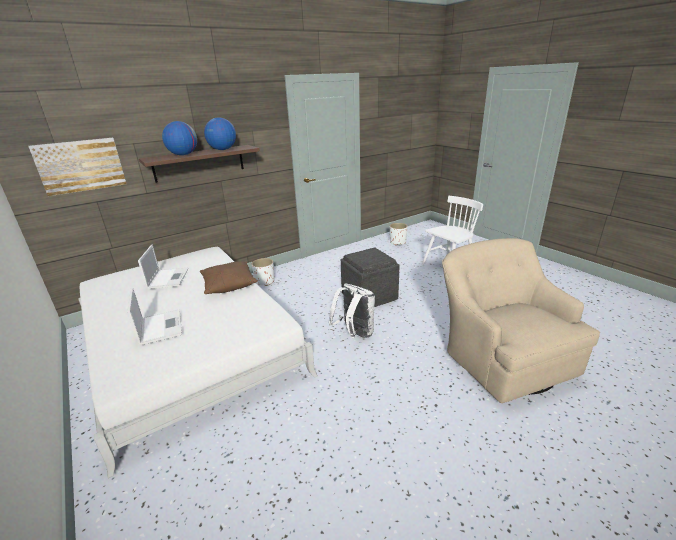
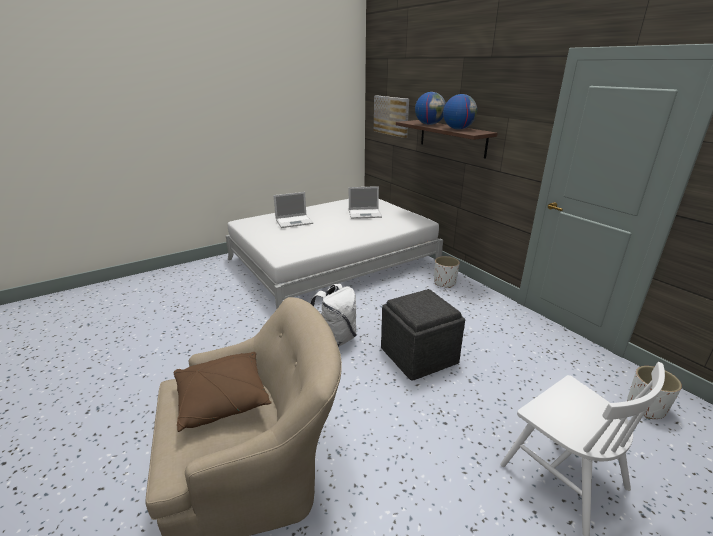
camera: 90 degrees right, 0 degrees up
(228, 285) = (353, 235): brown pillow -> brown pillow (223, 399)

